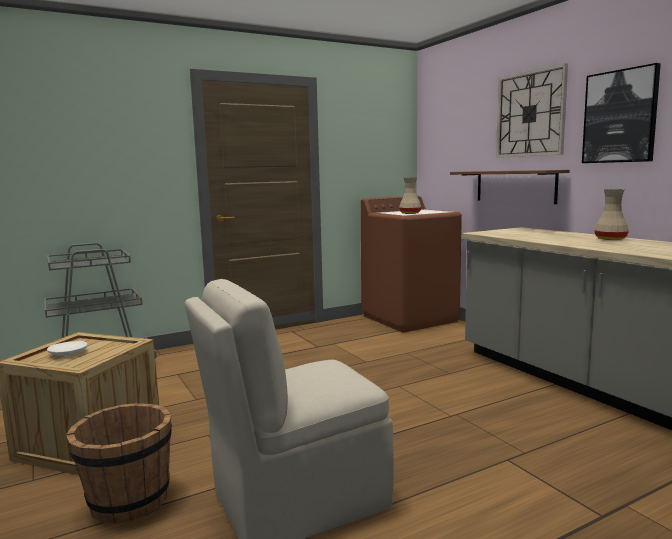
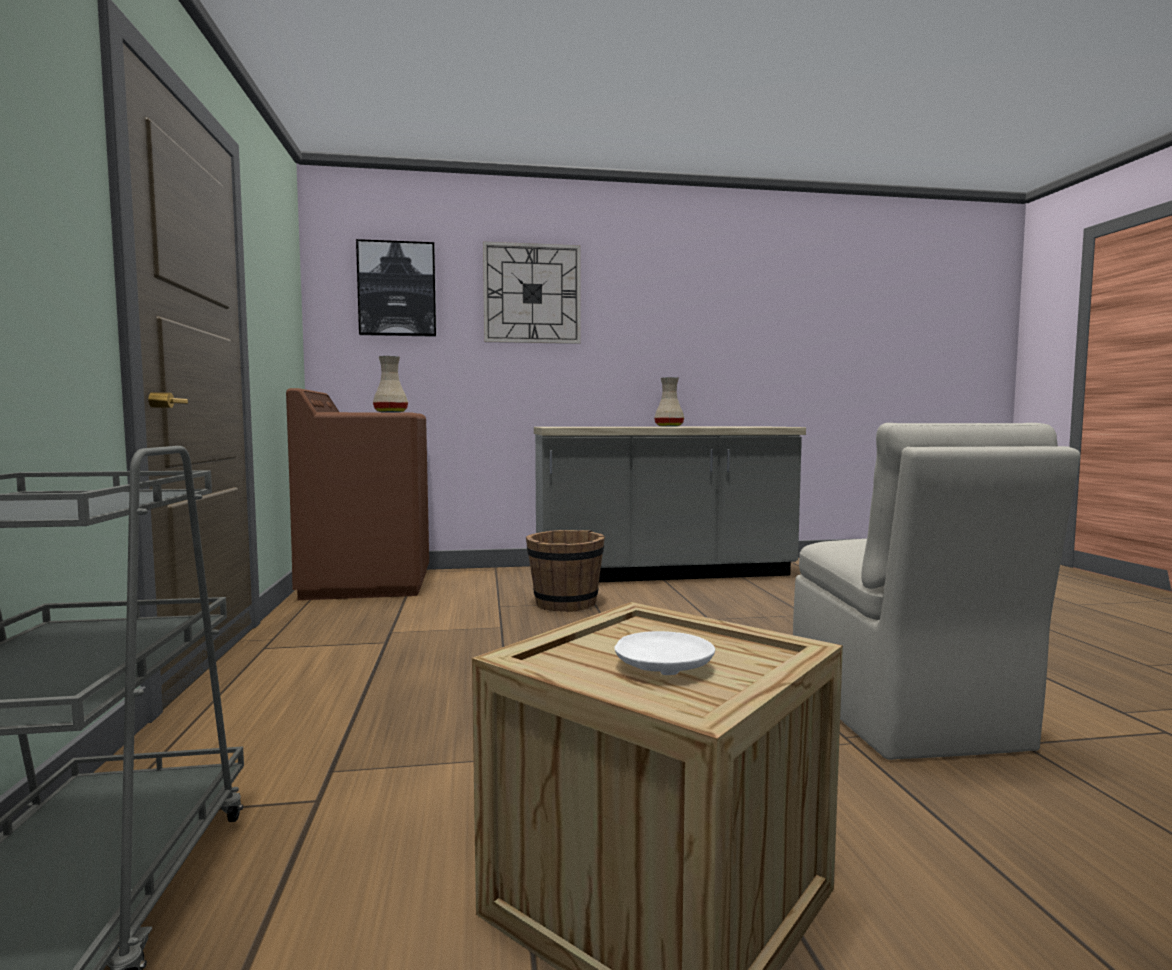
camera: 70 degrees left, 5 degrees down
(128, 501) = (922, 840): brown bucket -> brown bucket (565, 604)
(515, 186) = (513, 378): brown shelf -> none
(620, 116) = (642, 310): picture -> picture (397, 289)

